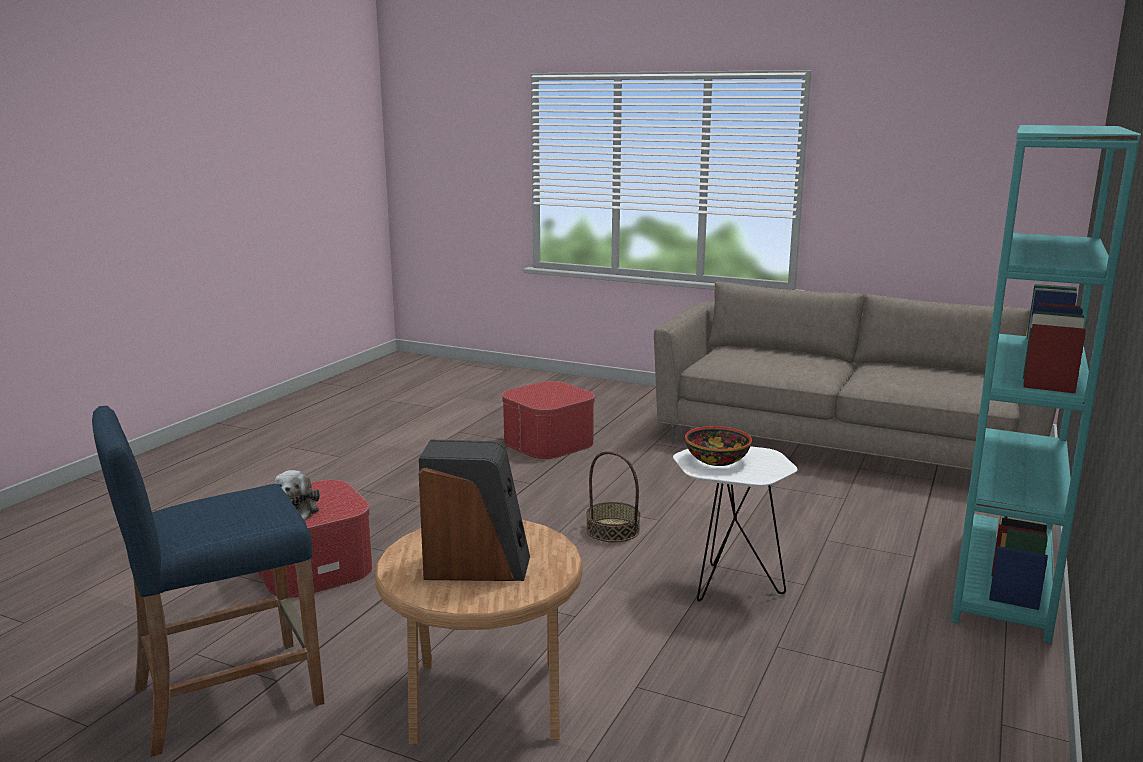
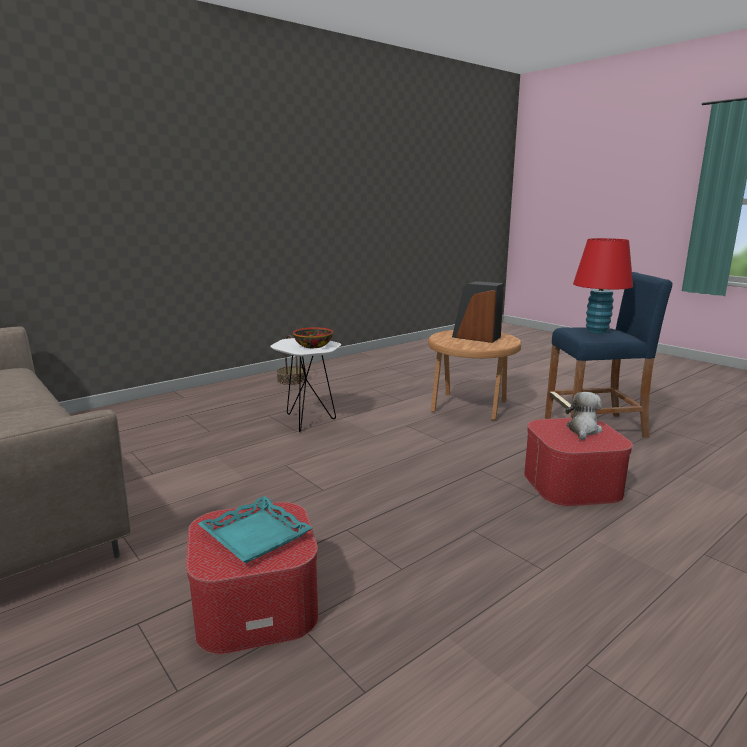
camera: 155 degrees left, 0 degrees up
(229, 506) = (596, 331): none -> red table lamp
(546, 394) = (254, 536): none -> turquoise tray
(613, 530) = (329, 464): basket -> basket (291, 380)
(1003, 582) = (178, 399): turquoise bookcase -> none

